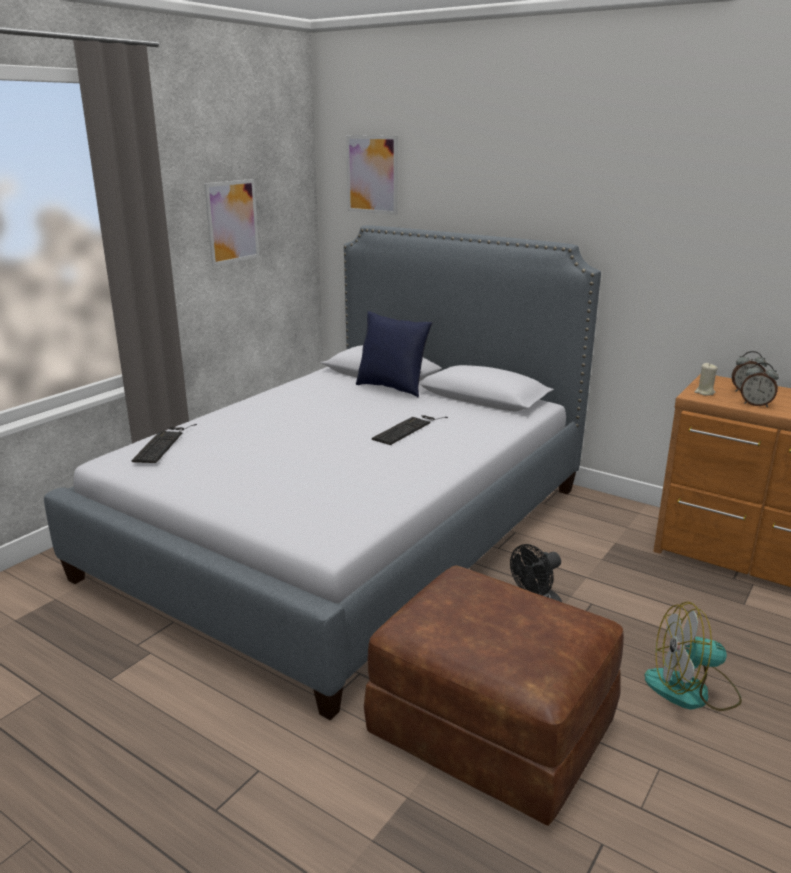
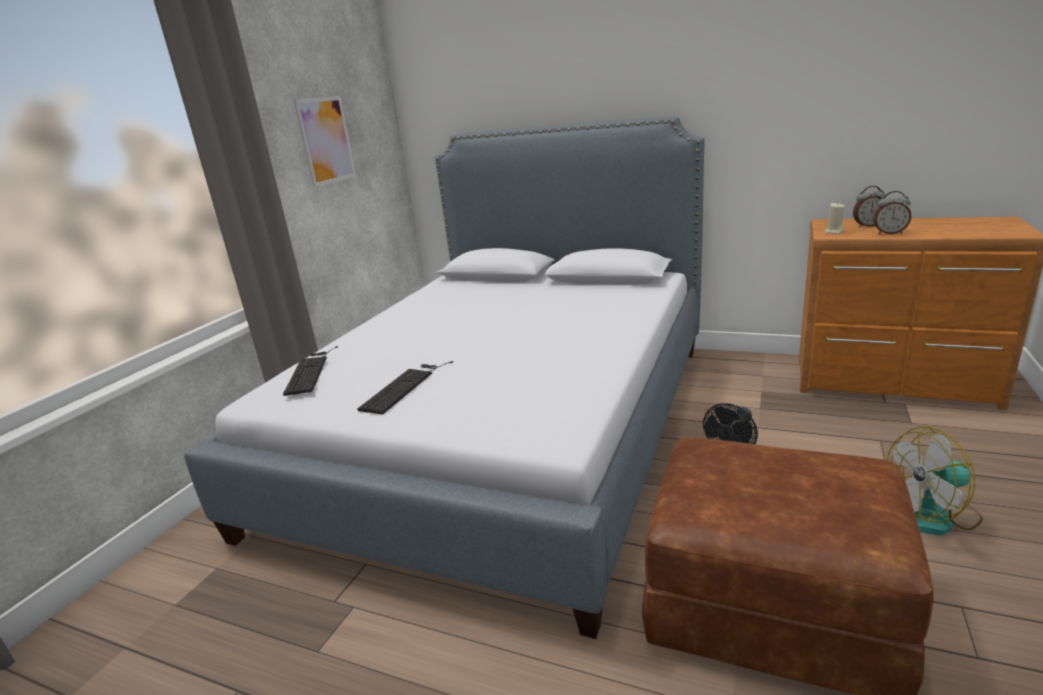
camera: 10 degrees left, 0 degrees up
(372, 174) = (453, 84): picture -> none
(392, 388) = (516, 283): blue pillow -> none
(408, 429) = (558, 314): keyboard -> keyboard (405, 386)

